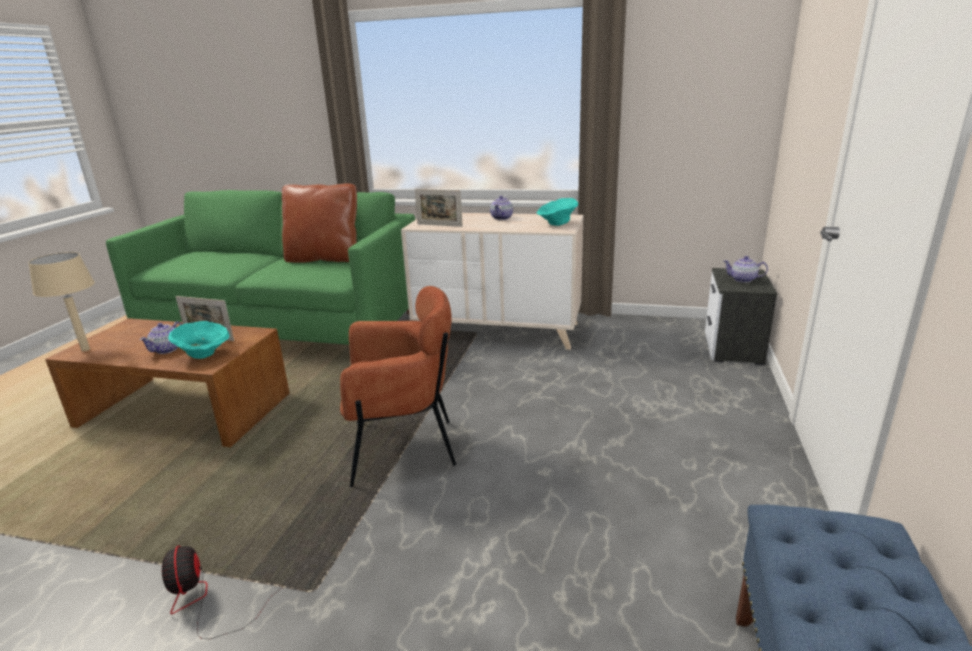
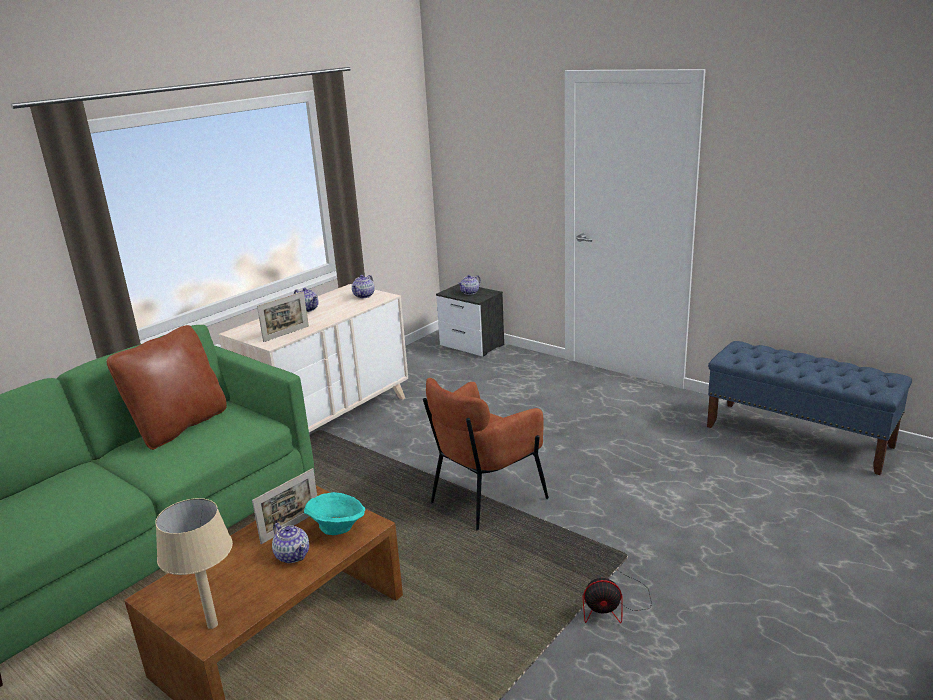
camera: 65 degrees left, 0 degrees up
(403, 448) = (484, 498): brown armchair -> brown armchair turned 150 degrees counterclockwise
(557, 224) = (364, 295): turquoise bowl -> teapot

